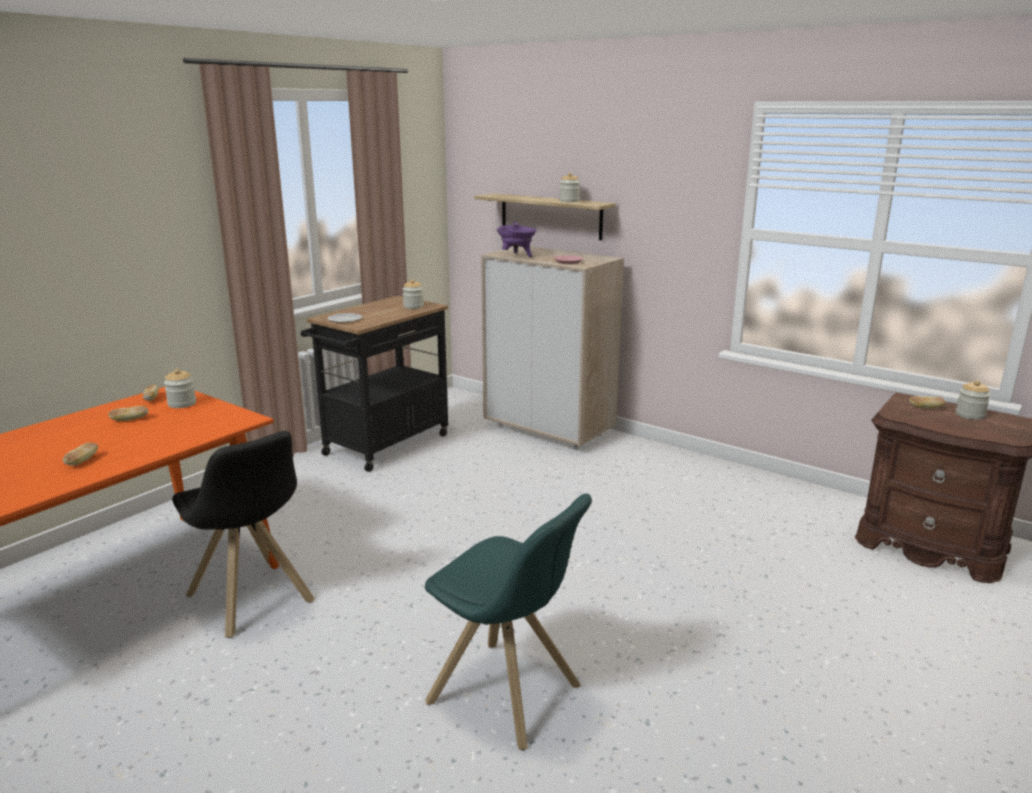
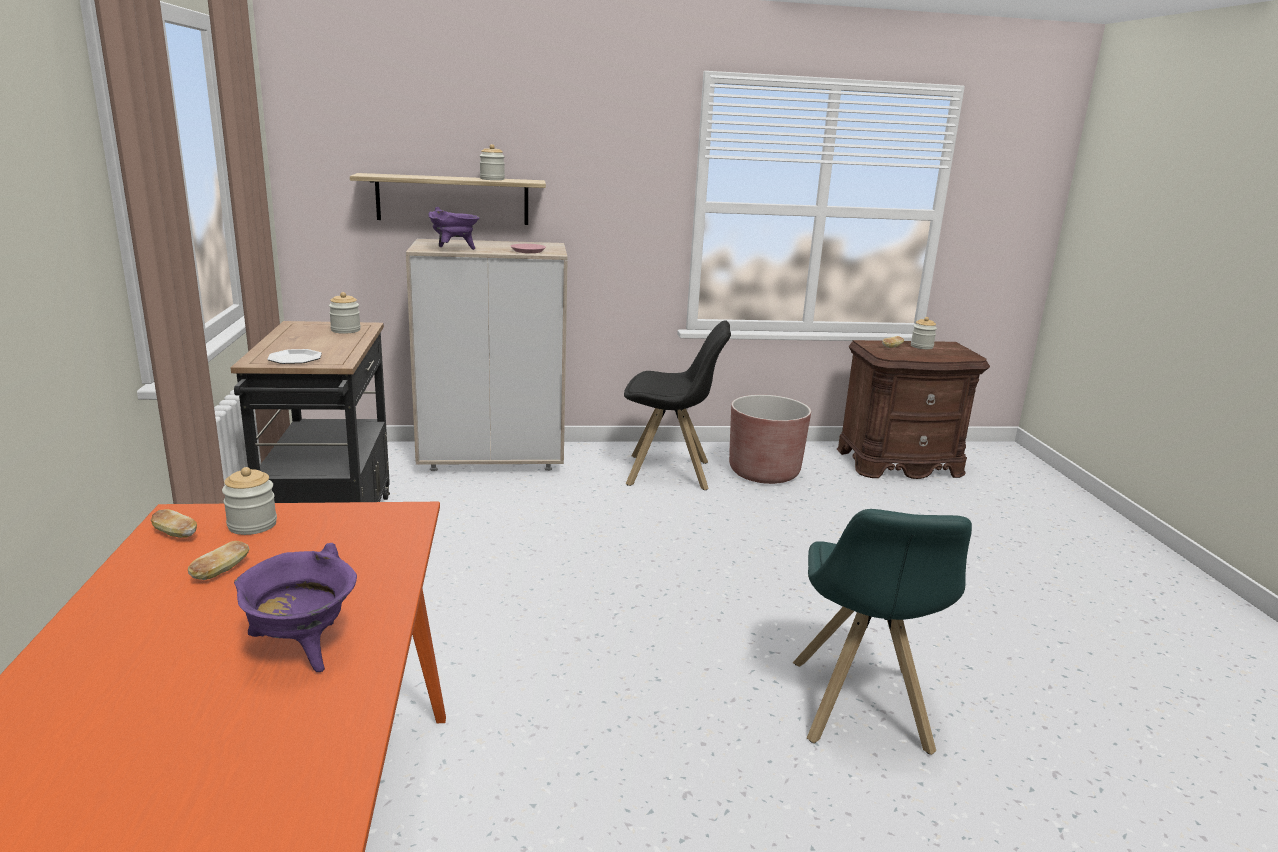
camera: 45 degrees left, 0 degrees up
(82, 461) = (302, 649): bread -> purple cooking pot
(251, 598) = (476, 767): black chair -> black chair (669, 473)
(506, 693) = (860, 706): turquoise chair -> turquoise chair turned 105 degrees clockwise
(753, 506) = (764, 472): none -> brown planter

